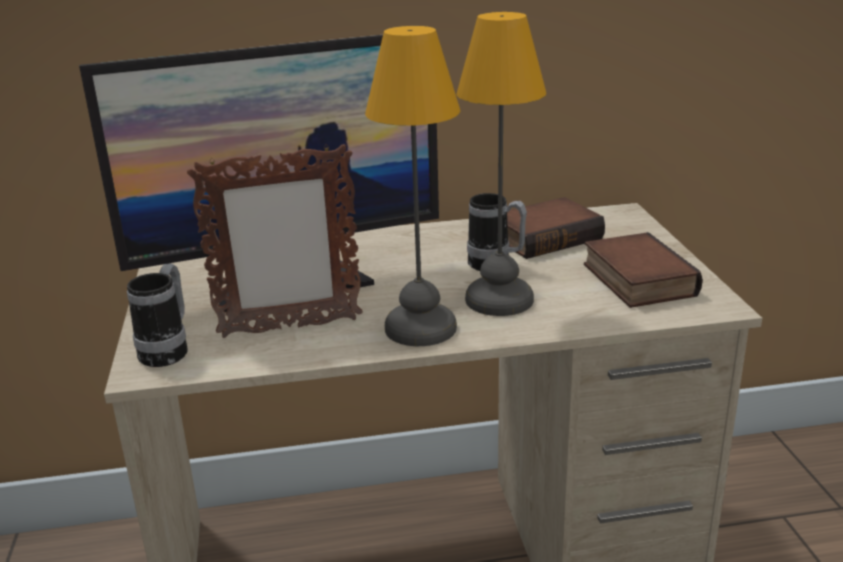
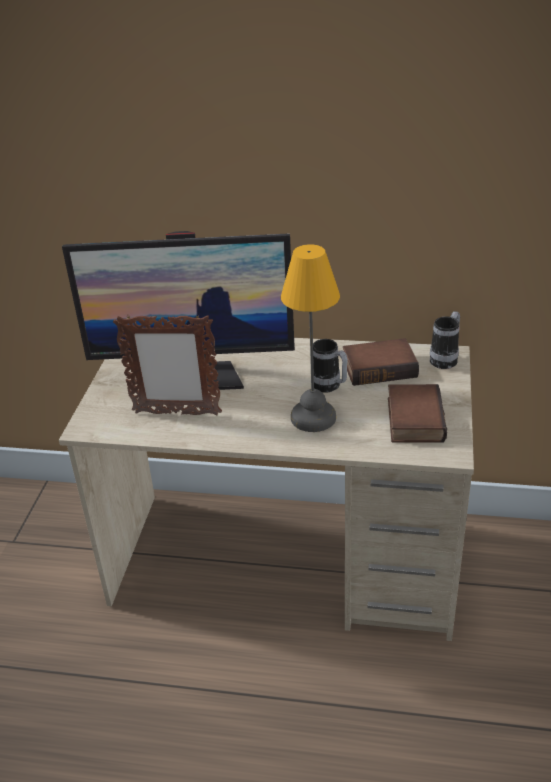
camera: 20 degrees right, 10 degrees up
(169, 350) = (103, 416): mug -> mug (446, 359)
(419, 327) = (251, 429): table lamp -> none

